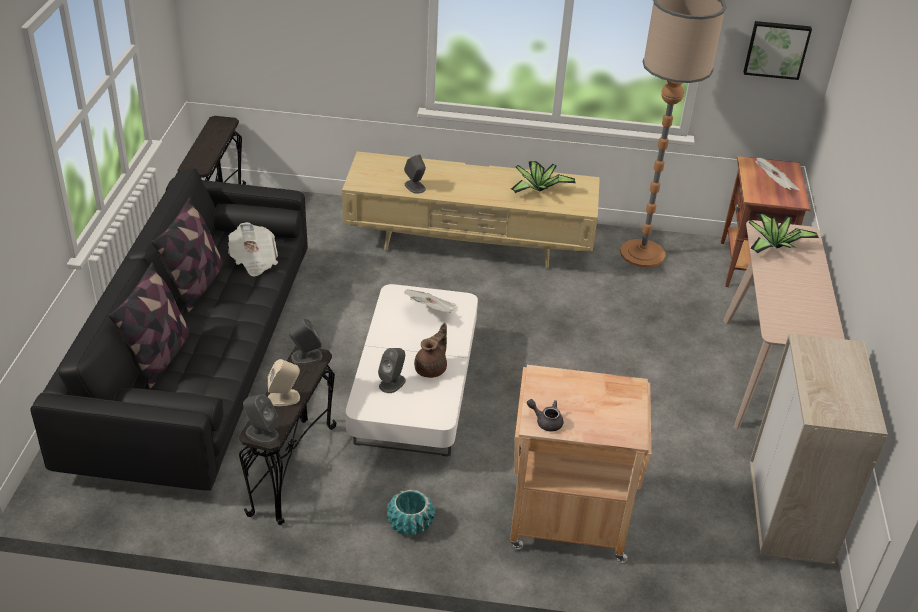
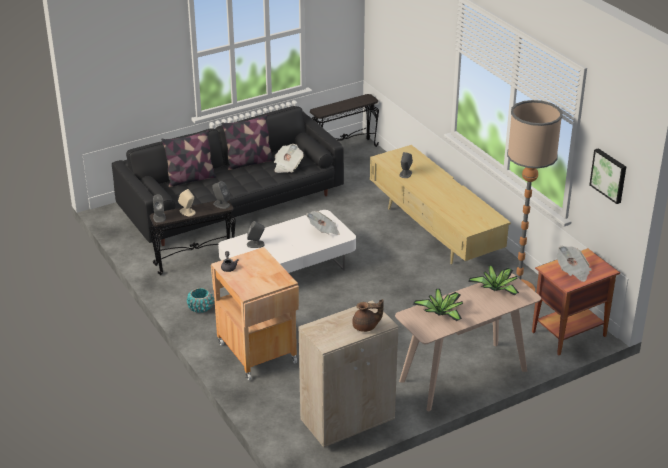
camera: 55 degrees right, 5 degrees down
(431, 369) = (280, 250): brown teapot -> brown teapot (366, 327)
(538, 189) = (464, 208): potted plant -> potted plant (441, 313)

